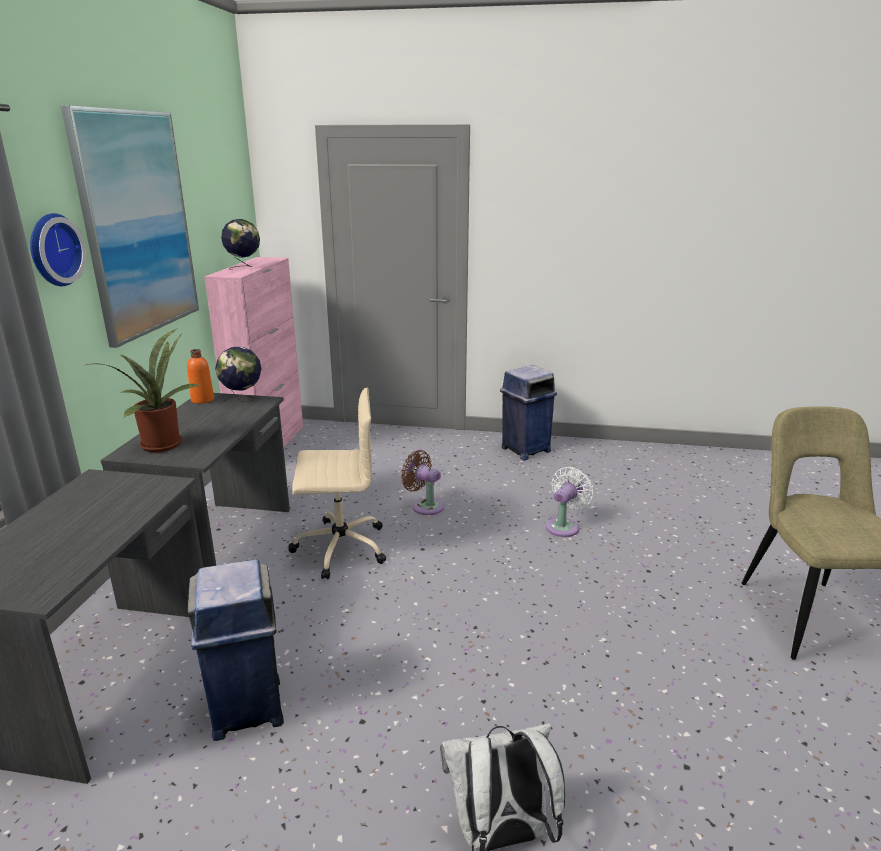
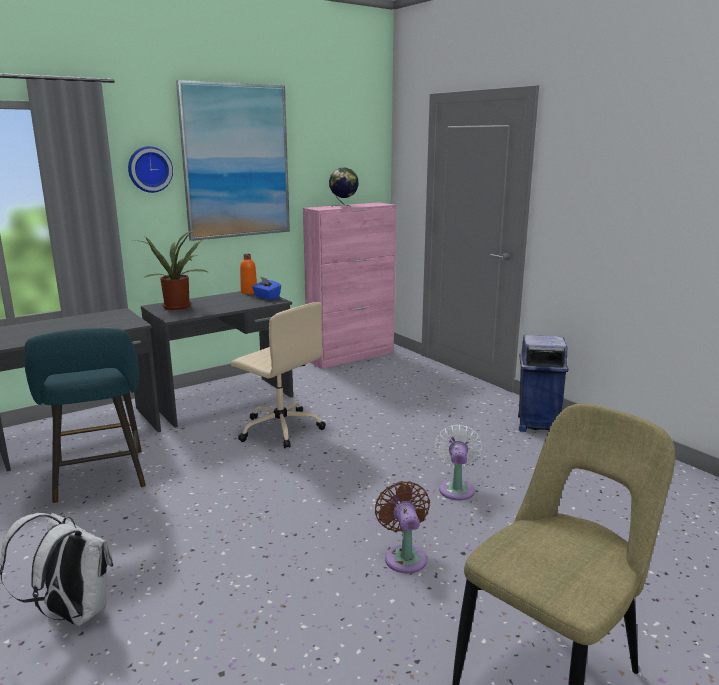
camera: 45 degrees right, 5 degrees down
(242, 400) = (266, 297): globe -> blue tissue box
(247, 706) = (100, 479): blue trash can -> turquoise stool
(425, 506) = (378, 429): brown fan -> brown fan (404, 556)
(564, 526) = (456, 488): white fan -> white fan turned 75 degrees counterclockwise

